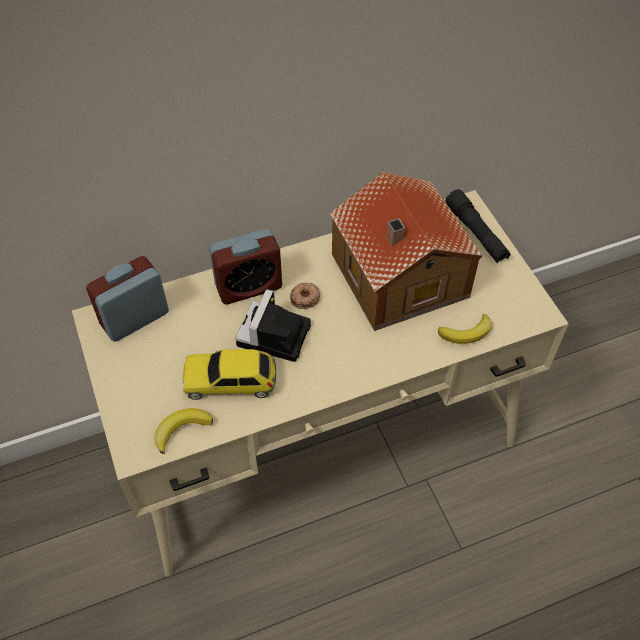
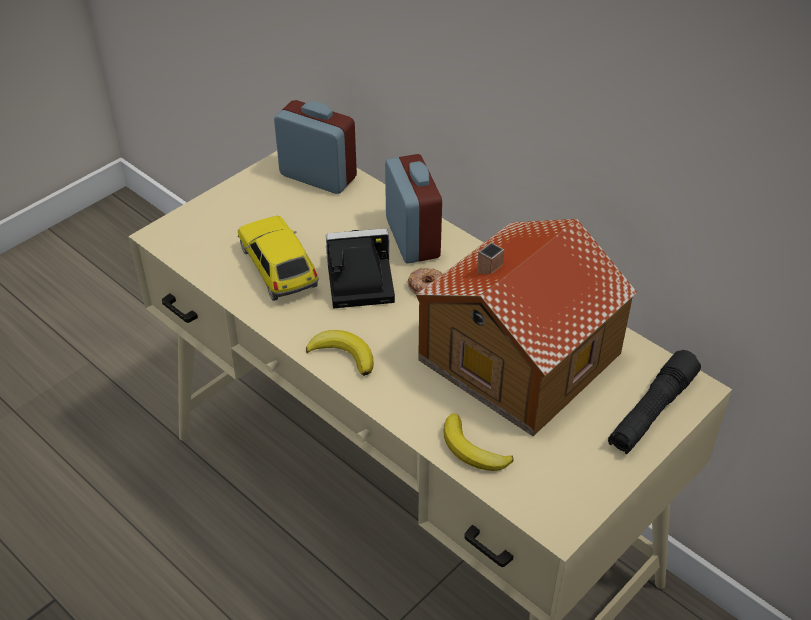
camera: 65 degrees right, 10 degrees down
(181, 429) = (203, 255): banana -> banana (343, 355)
(248, 286) = (412, 238): alarm clock -> alarm clock turned 150 degrees counterclockwise

